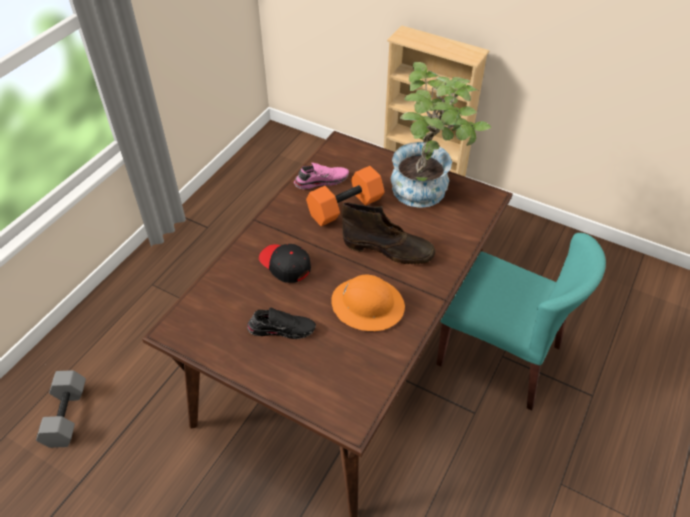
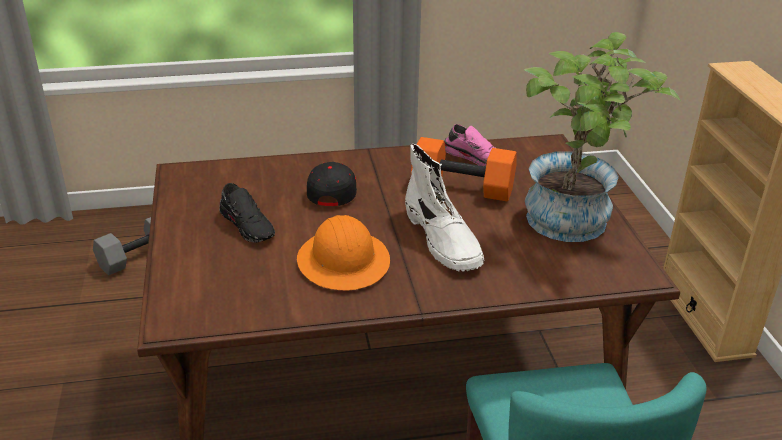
camera: 50 degrees right, 15 degrees down
(389, 249) = (443, 240): brown boot -> white boot

